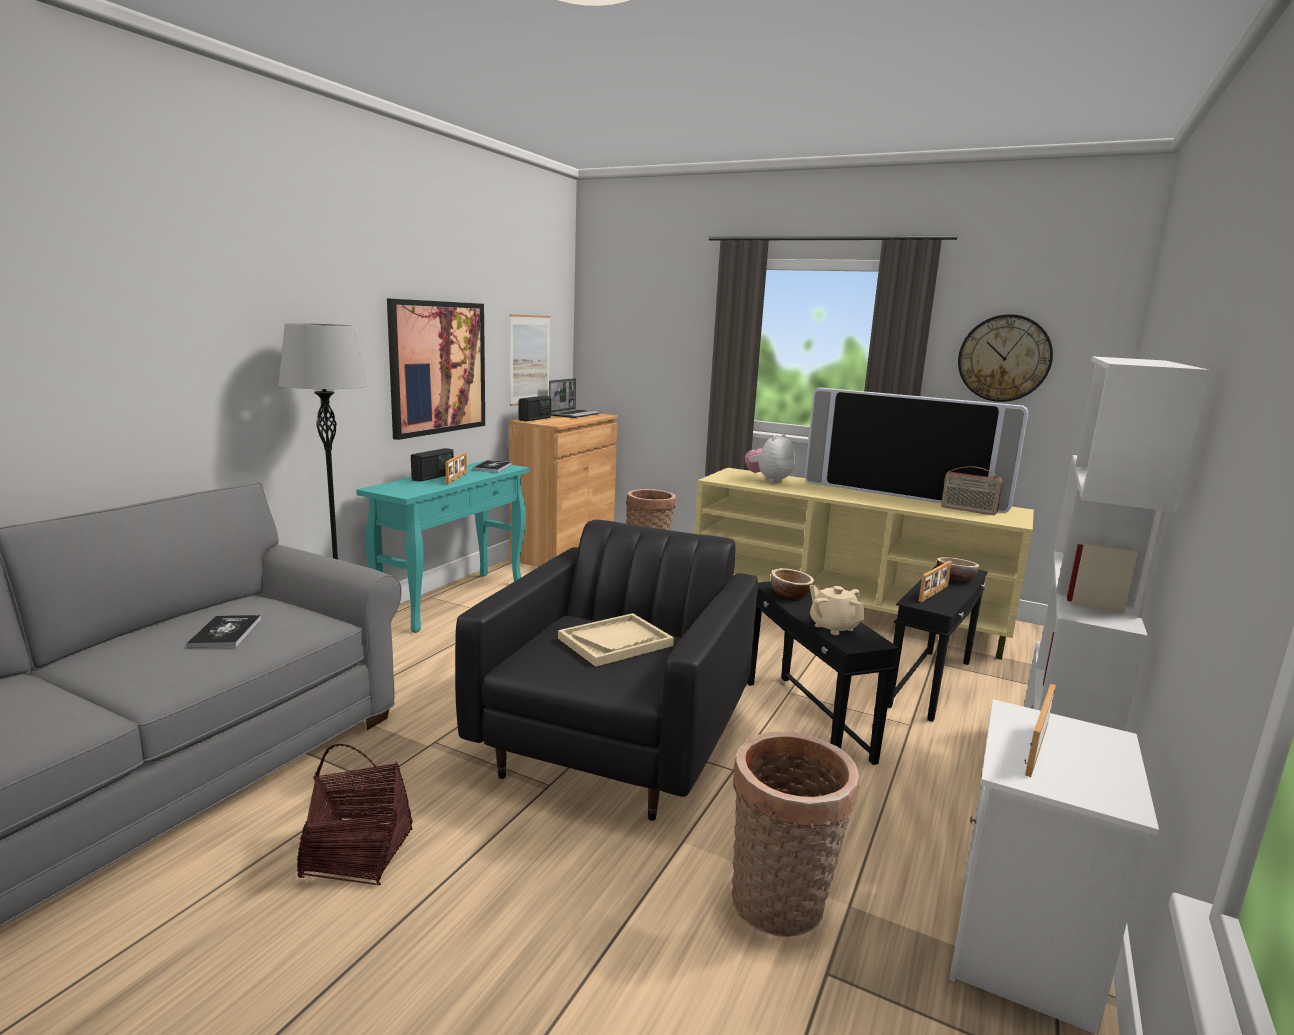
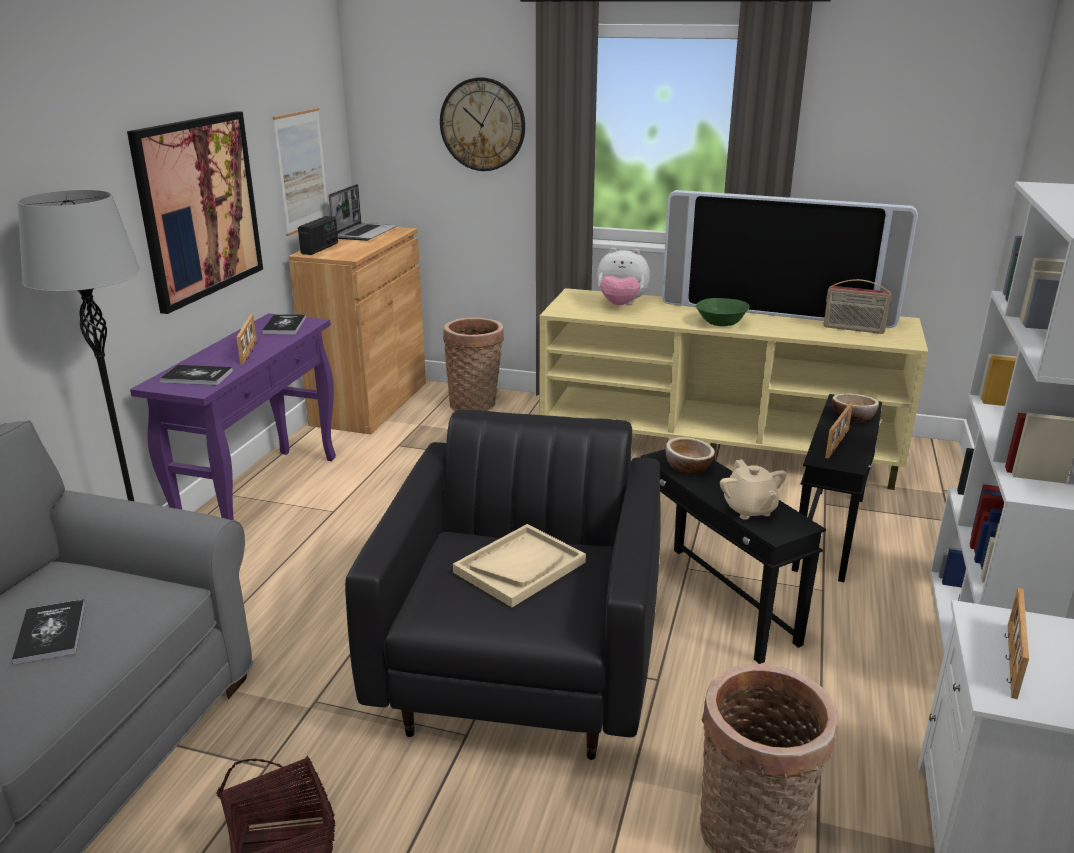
camera: 10 degrees left, 10 degrees up
(409, 487) = (197, 376): none -> book
(433, 477) = (218, 353): radio -> none
(453, 600) = (261, 495): turquoise console table -> purple console table
(769, 480) = (621, 305): plush toy -> plush toy turned 105 degrees counterclockwise
(833, 627) = (749, 510): beige teapot -> beige teapot turned 150 degrees counterclockwise
(850, 497) = (721, 323): none -> green bowl
(1004, 358) = (884, 143): wall clock -> wall clock (482, 124)

